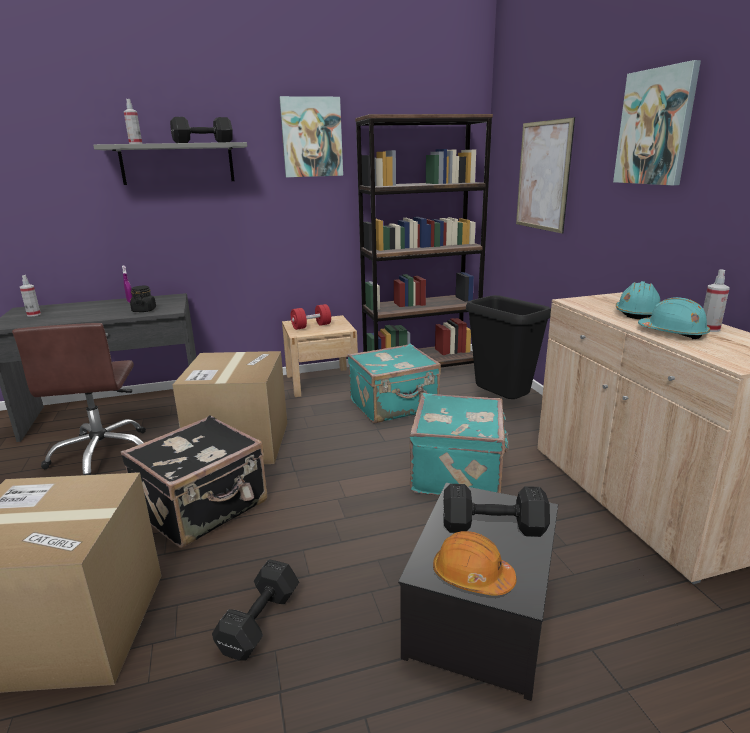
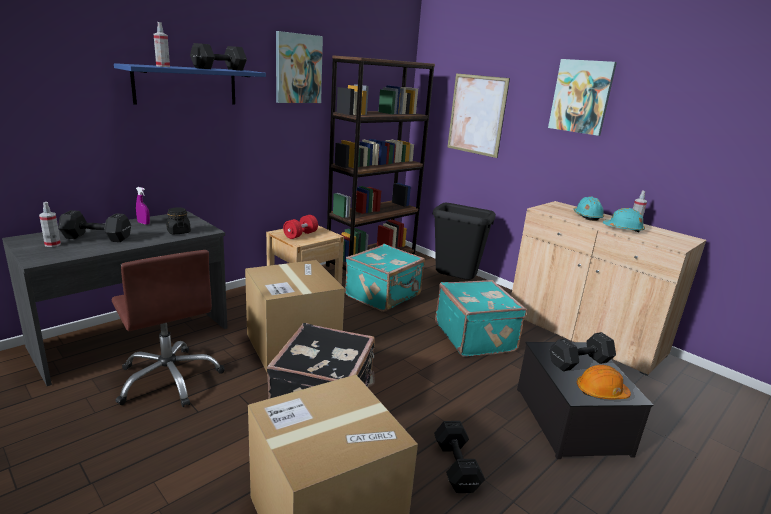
camera: 30 degrees left, 0 degrees up
(73, 312) = (98, 238): none -> black dumbbell
(177, 163) = (186, 85): grey shelf -> blue shelf

